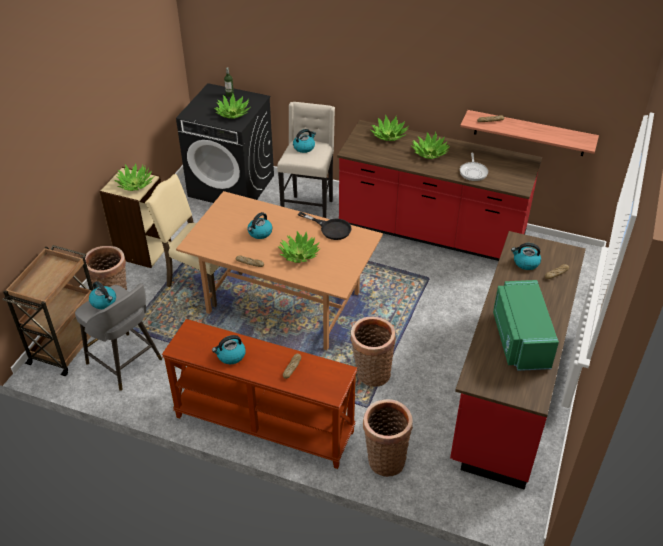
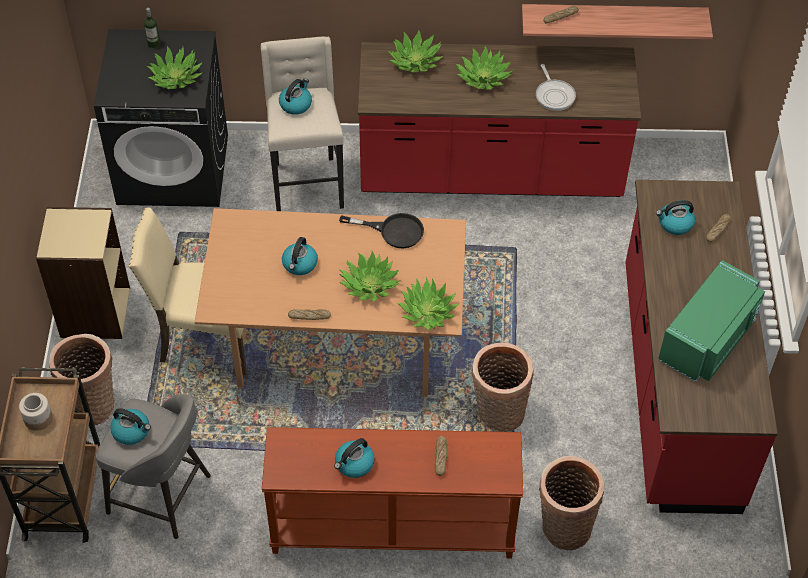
camera: 20 degrees left, 10 degrees up
(47, 276) = (38, 419): none -> jar
(135, 184) = (83, 232): potted plant -> potted plant (427, 312)
(519, 340) = (708, 340): green microwave -> green microwave turned 120 degrees counterclockwise

